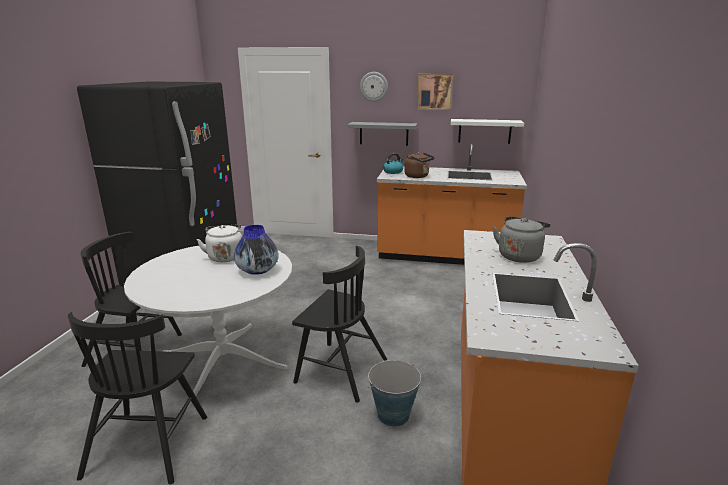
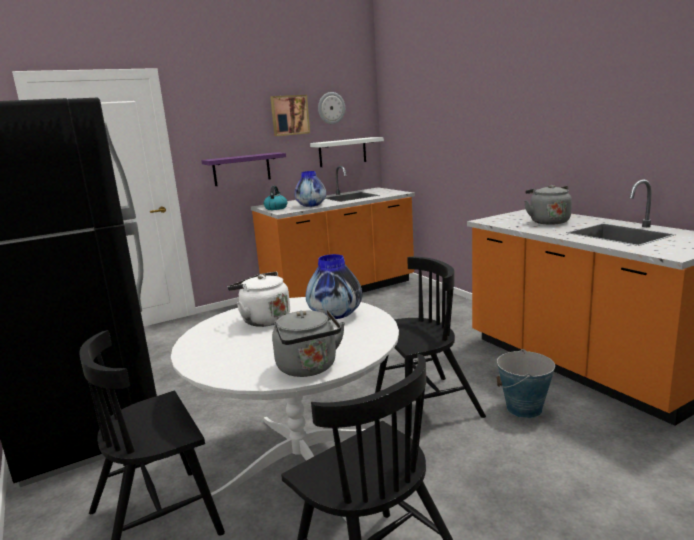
camera: 40 degrees left, 5 degrees down
(167, 297) = (309, 368): none -> grey kettle
(374, 86) = (222, 114): wall clock -> wall clock (331, 108)
(384, 133) = (241, 169): grey shelf -> purple shelf
(418, 176) = (311, 205): brown kettle -> vase

